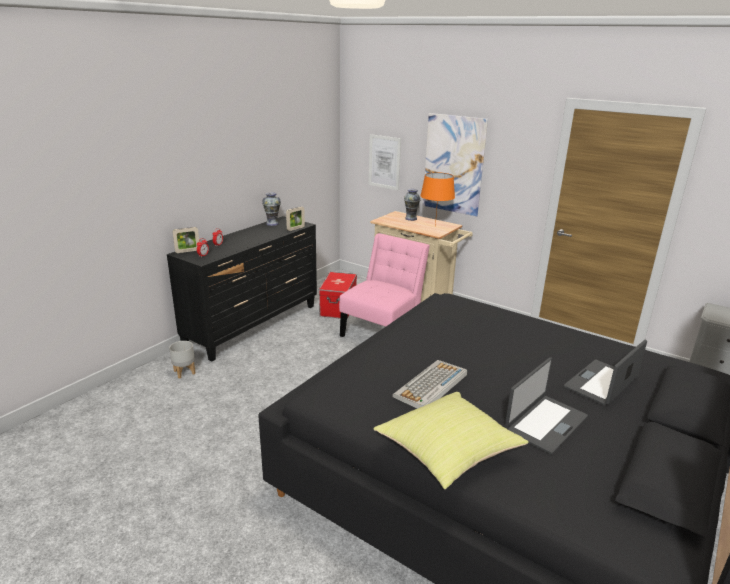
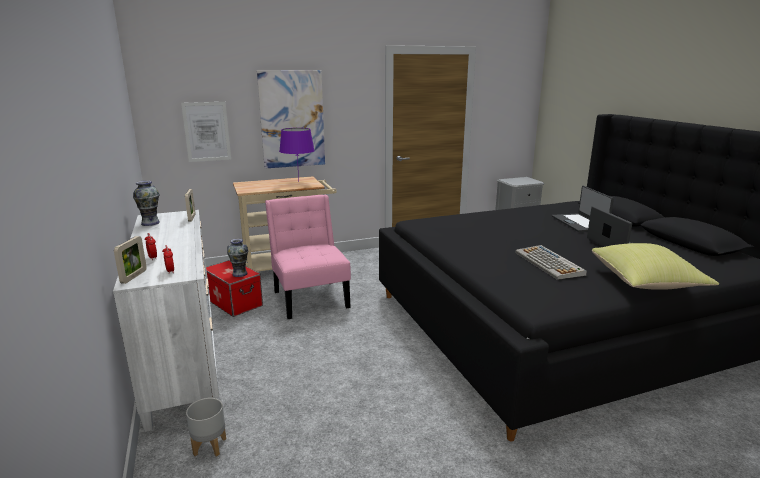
camera: 55 degrees left, 5 degrees down
(254, 325) = (184, 361): black dresser -> white dresser
(411, 218) = (265, 183): vase -> vase (240, 274)
(435, 226) = (298, 182): orange table lamp -> purple table lamp

